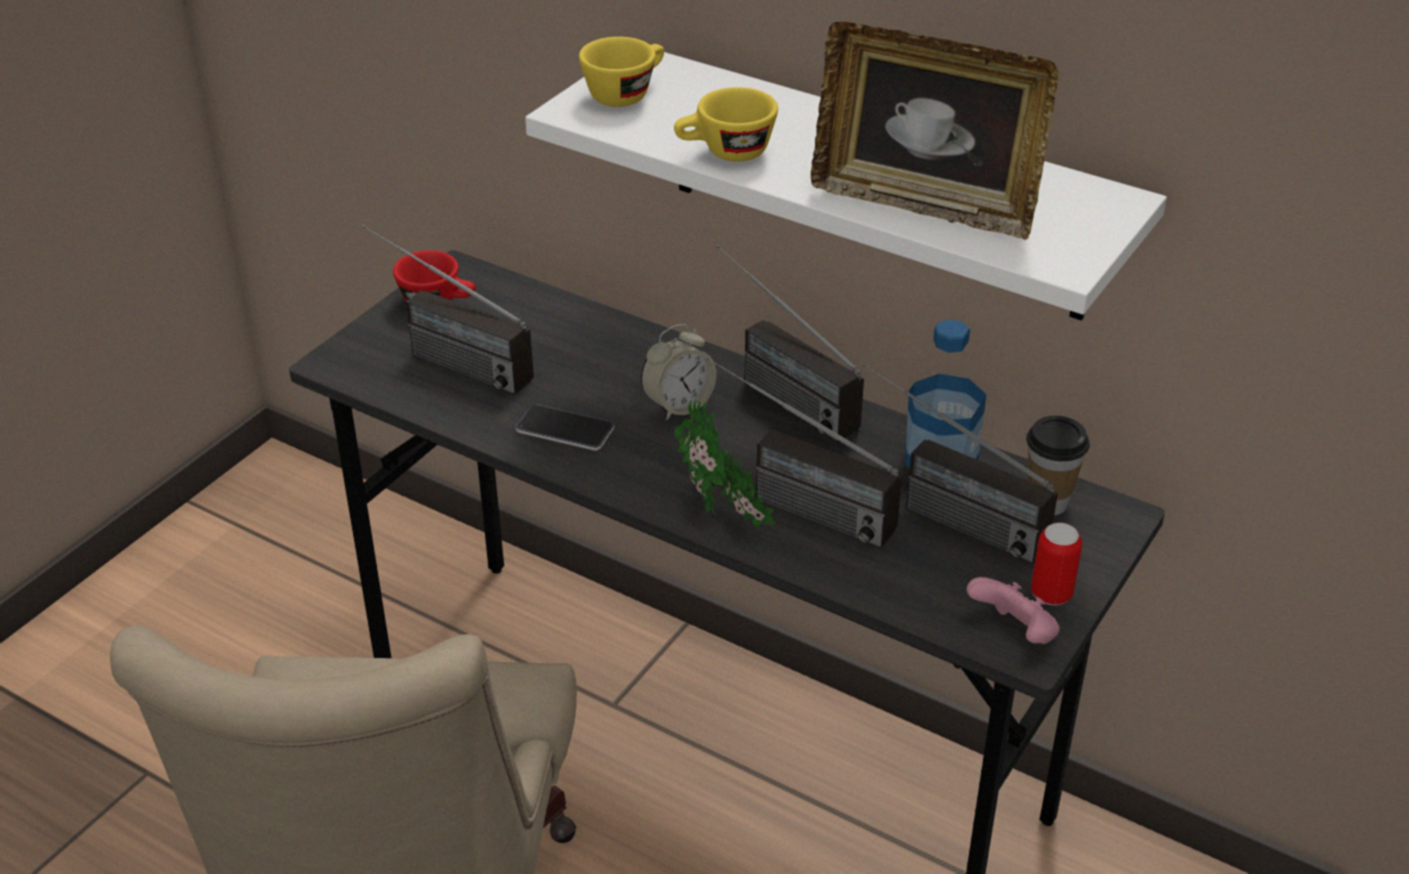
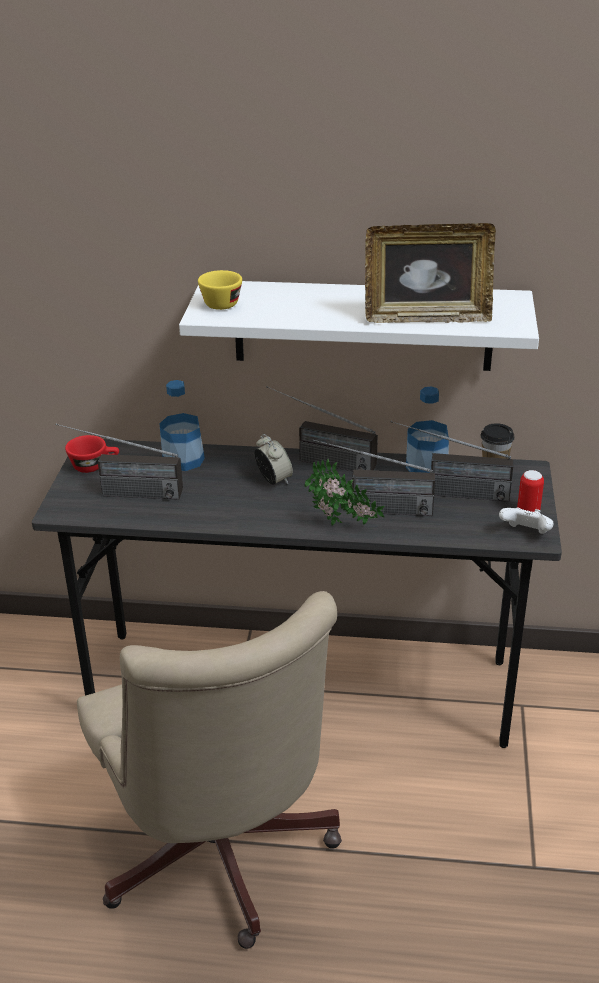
camera: 25 degrees left, 5 degrees down
(565, 429) = (222, 508): phone -> none
(571, 330) = (183, 460): none -> bottle
(678, 405) = (274, 480): alarm clock -> alarm clock turned 60 degrees counterclockwise
(725, 153) = (305, 317): yellow cup -> none
(1014, 633) = (525, 534): pink game controller -> white game controller

